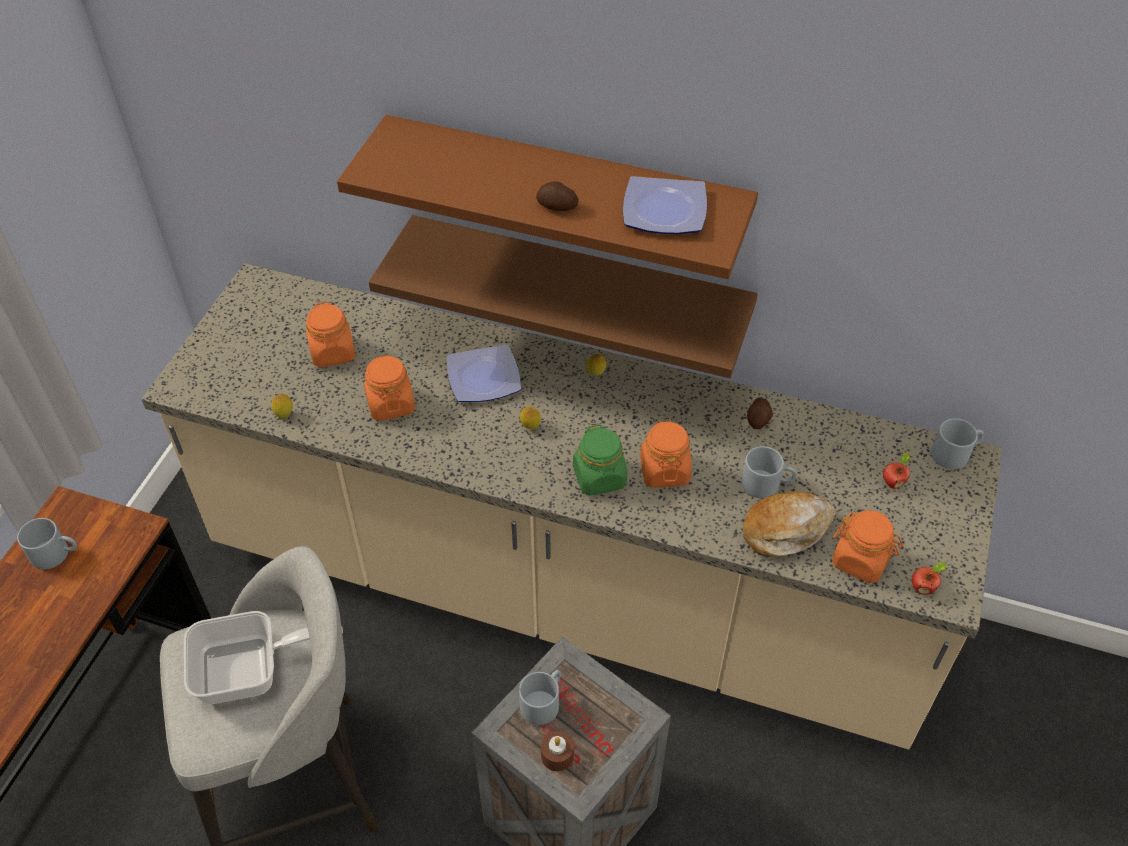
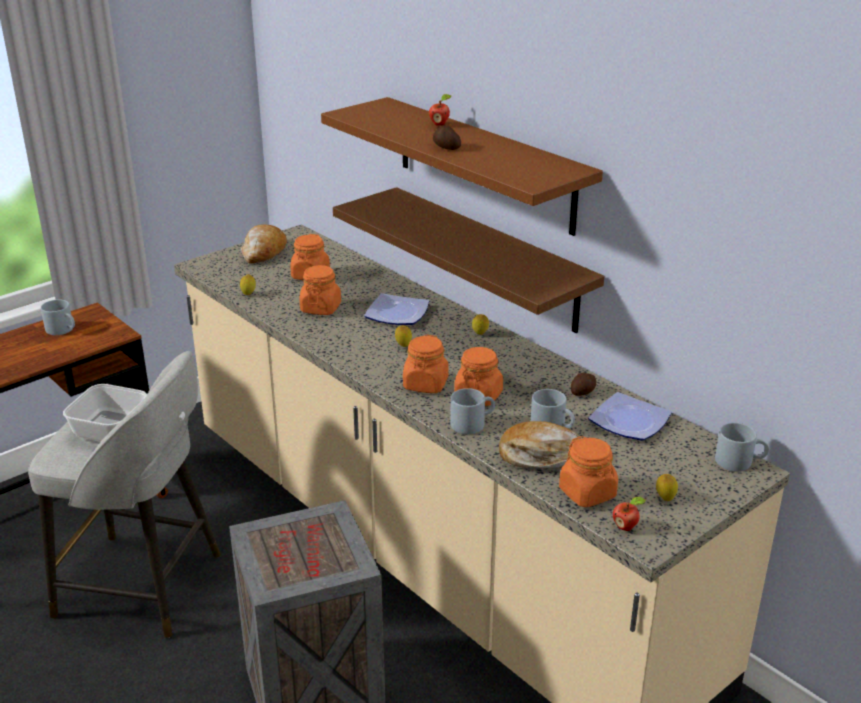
camera: 30 degrees right, 20 degrees down
(240, 332) = (263, 252): none -> bread
(543, 701) = (295, 529): grey mug -> grey mug (472, 423)
(557, 755) = (274, 562): brown candle -> none
(599, 477) = (425, 384): green jar -> orange jar
(662, 211) = (518, 163): plate -> plate (627, 422)
(892, 482) = (663, 460): apple -> apple (440, 124)
(928, 534) = (665, 499): none -> lemon

